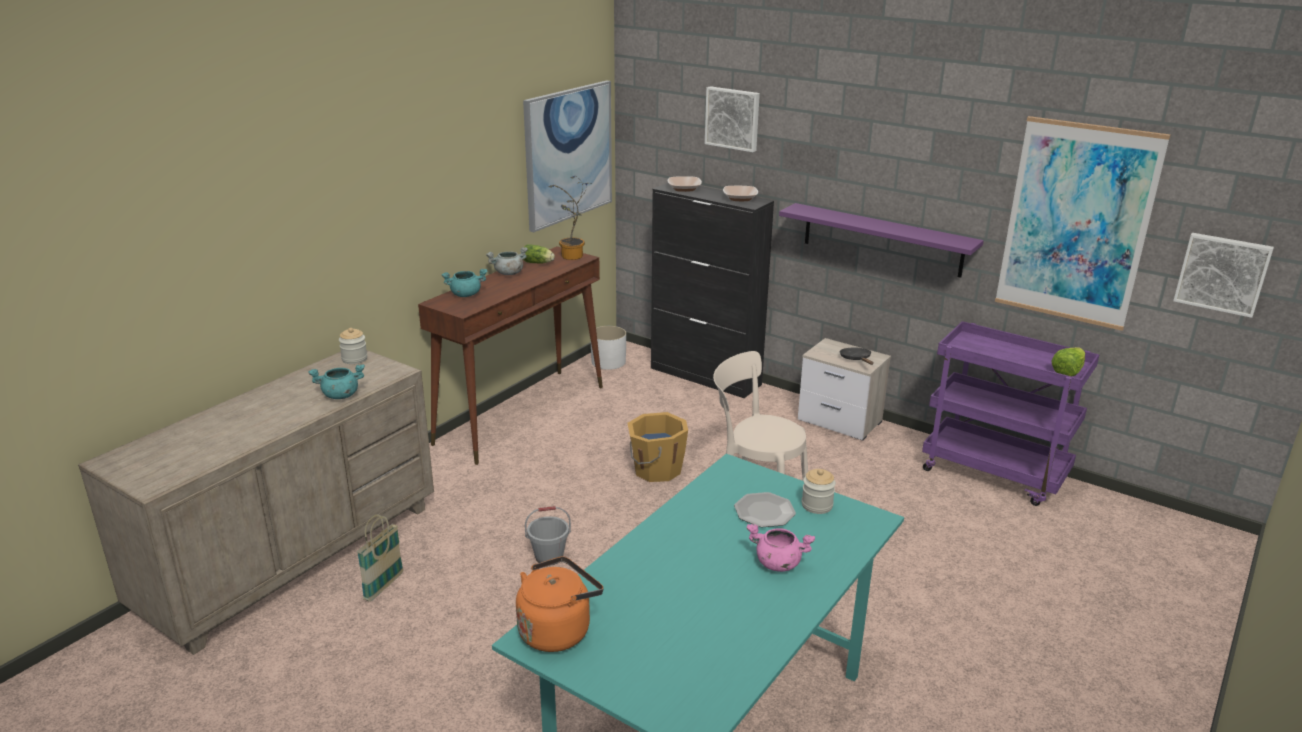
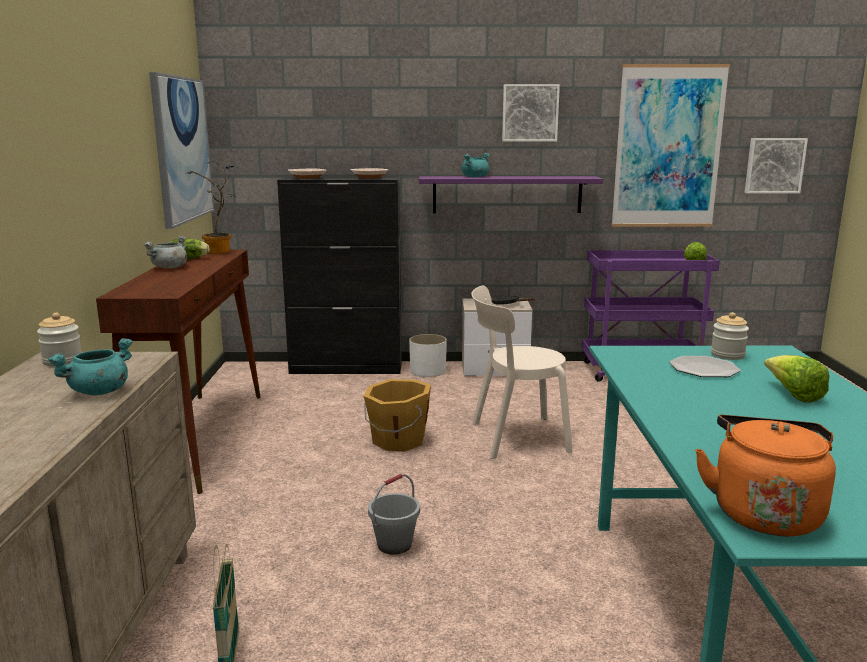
camera: 35 degrees left, 10 degrees down
(466, 294) = (146, 285): turquoise cooking pot -> turquoise cooking pot (475, 177)
(608, 362) = (240, 378): white planter -> white planter (427, 371)
(733, 118) = (346, 104): picture -> picture (530, 113)
(777, 563) = (793, 395): pink cooking pot -> lettuce

